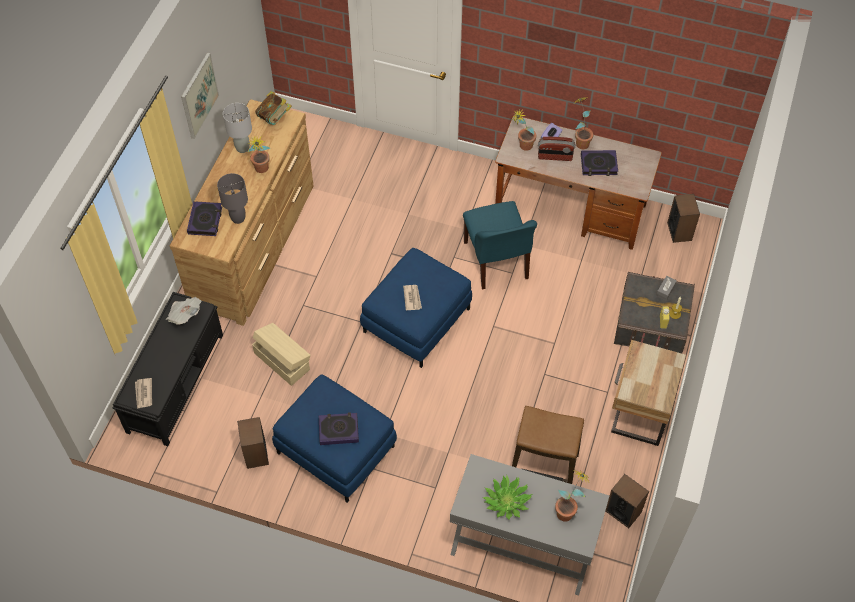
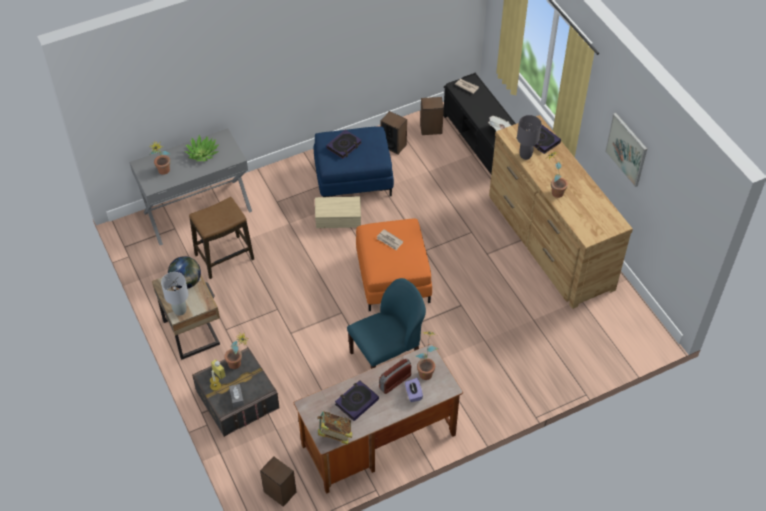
camera: 135 degrees right, 5 degrees down
(243, 148) = (586, 195): grey table lamp -> grey table lamp (180, 311)
(274, 118) = (598, 229): book -> book (334, 434)
(282, 360) = (442, 195): beige storage box -> beige storage box (339, 220)
(416, 320) = (393, 277): blue ottoman -> orange ottoman
(496, 261) = (387, 356): blue chair -> blue chair turned 120 degrees clockwise
(580, 141) = (391, 411): potted plant -> potted plant (238, 365)
(623, 511) = (154, 269): speaker -> speaker (431, 129)
(639, 385) = (186, 282): none -> globe

